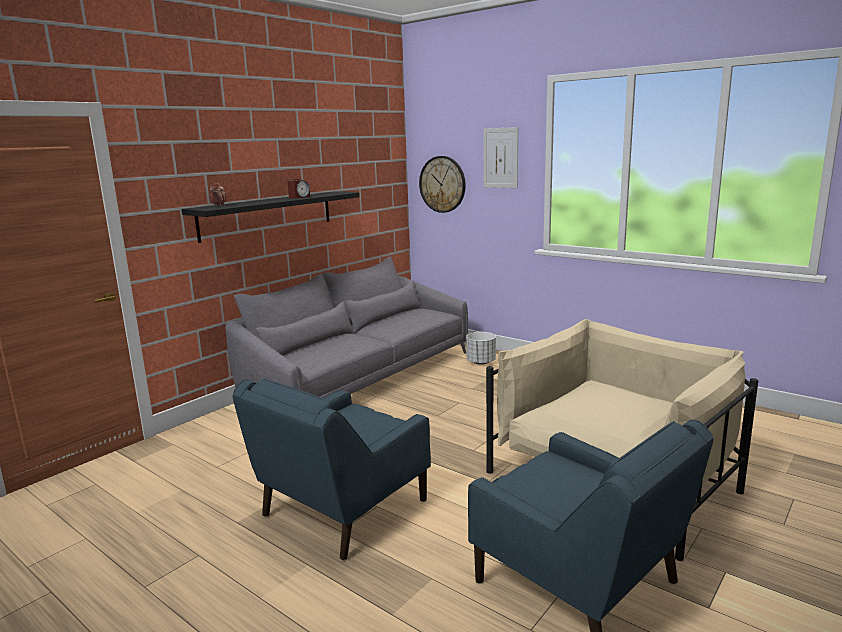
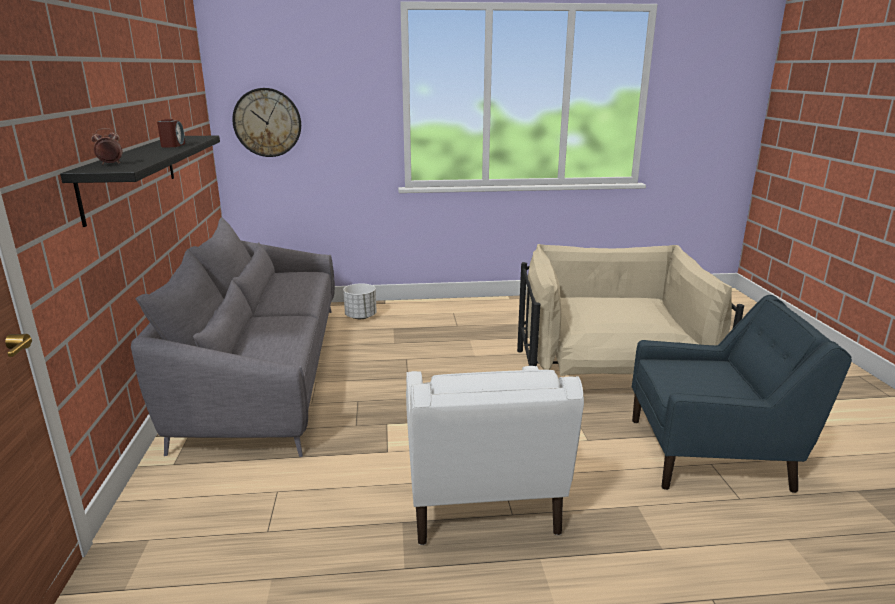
camera: 45 degrees left, 5 degrees up
(341, 510) = (480, 497): blue armchair -> white armchair
(500, 158) = (347, 90): picture -> none

